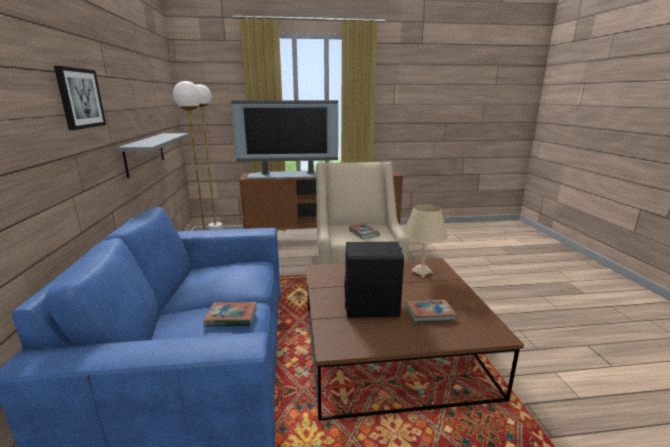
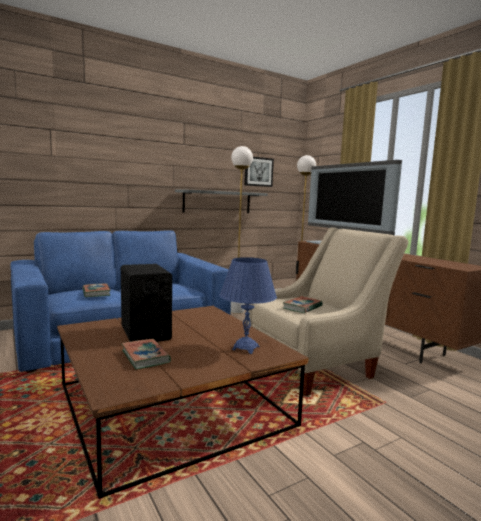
camera: 65 degrees right, 10 degrees down
(80, 98) = (143, 154): picture -> picture (258, 171)
(421, 272) = (246, 348): beige table lamp -> blue table lamp

